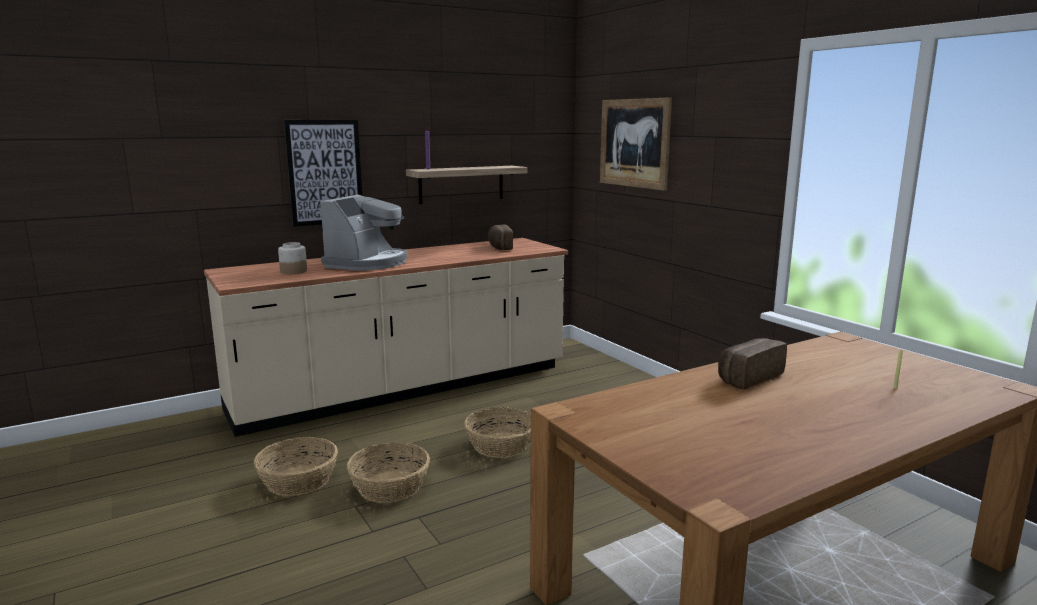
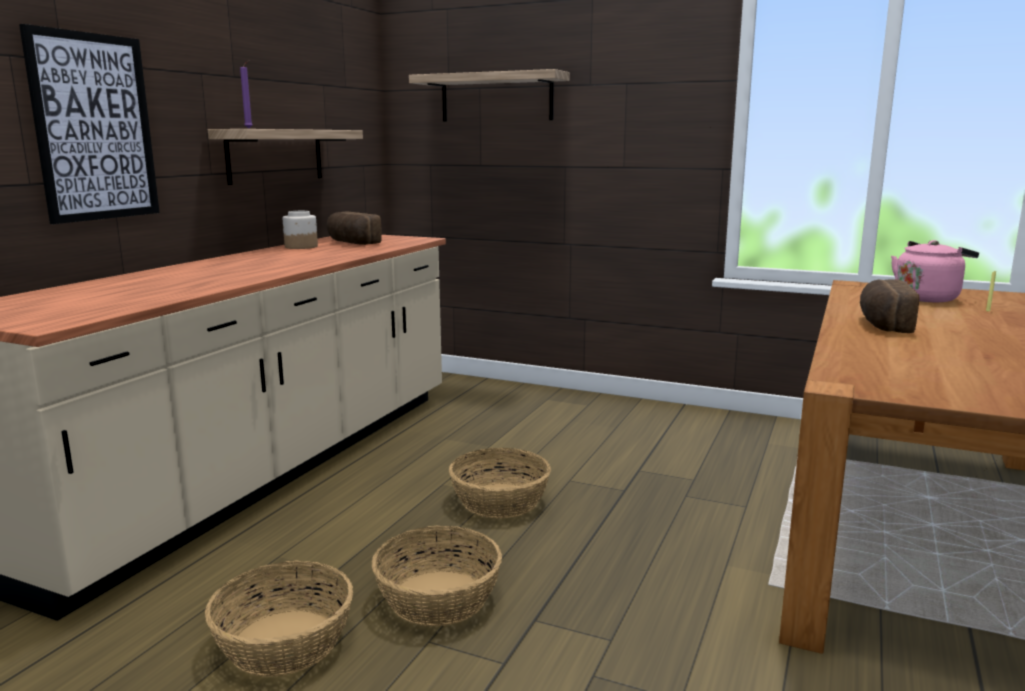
camera: 35 degrees left, 0 degrees up
(293, 271) = (112, 296): jar -> jar (301, 247)
(368, 263) = (214, 274): coffee machine -> none
(634, 143) = (496, 98): picture -> shelf
(875, 365) = (927, 298): none -> pink kettle

